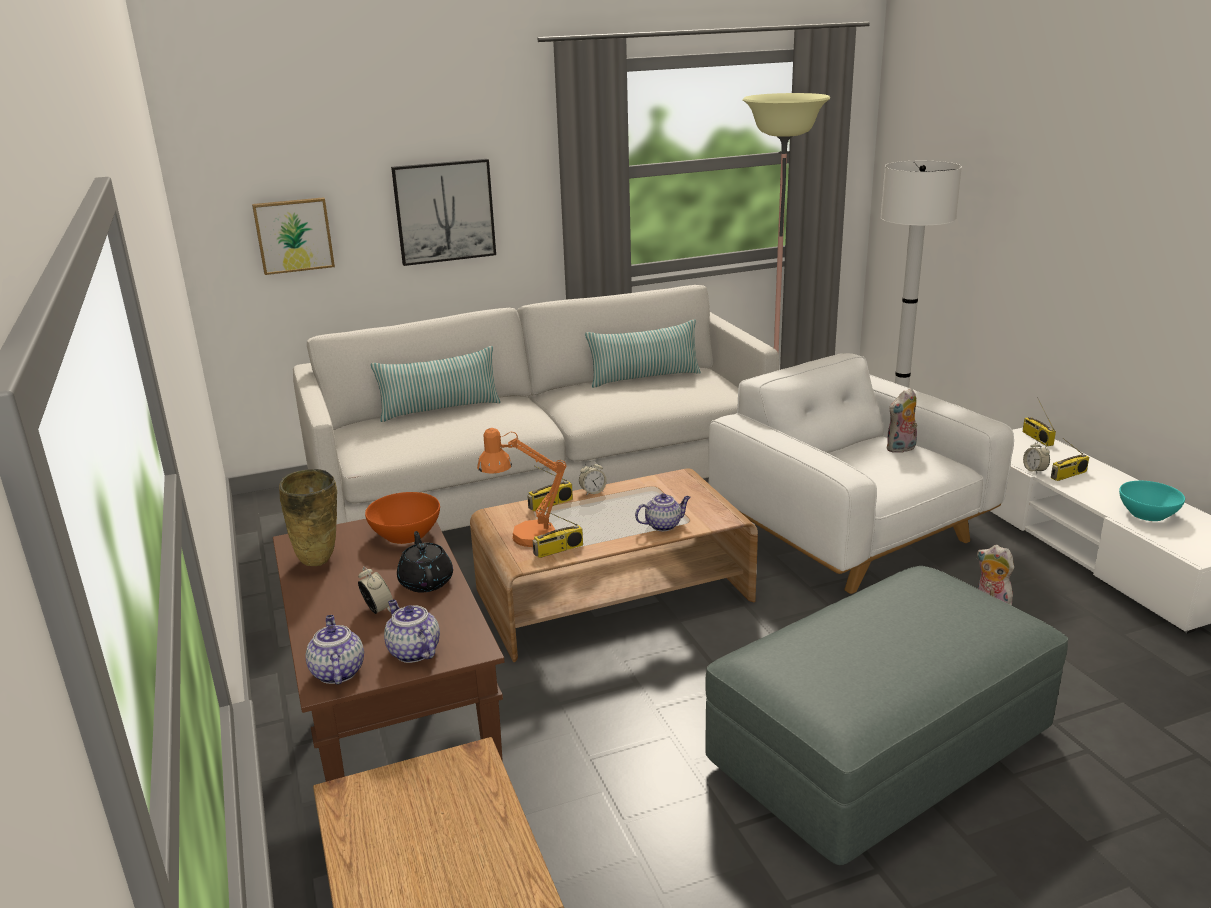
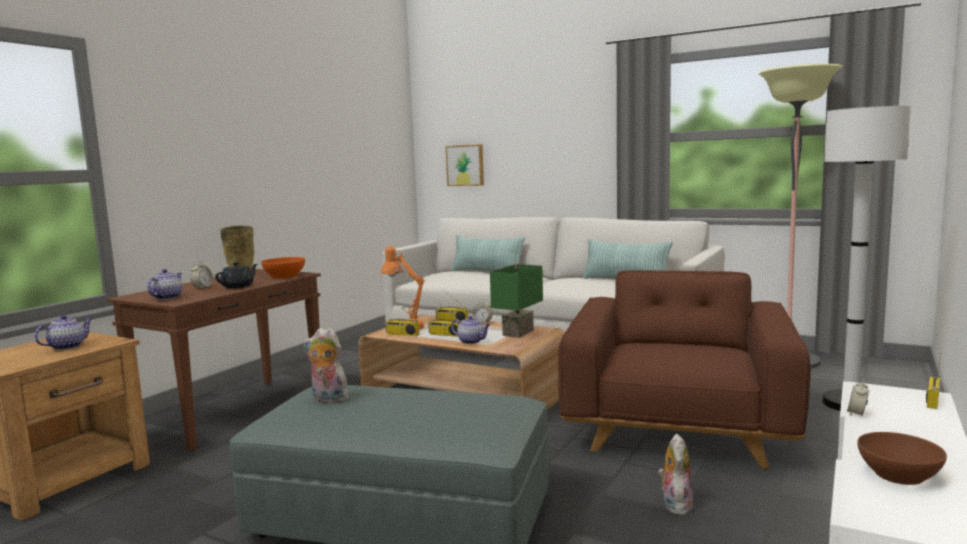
camera: 50 degrees right, 15 degrees down
(337, 672) = (140, 295): teapot -> teapot (67, 346)
(444, 211) = (547, 157): picture -> none
(670, 492) = (517, 333): none -> green table lamp
(850, 533) = (678, 427): white armchair -> brown armchair
(901, 449) = (718, 353): plush toy -> plush toy (328, 400)
(1068, 475) = (887, 427): radio -> radio (445, 335)
(1147, 513) = (898, 474): turquoise bowl -> brown bowl

